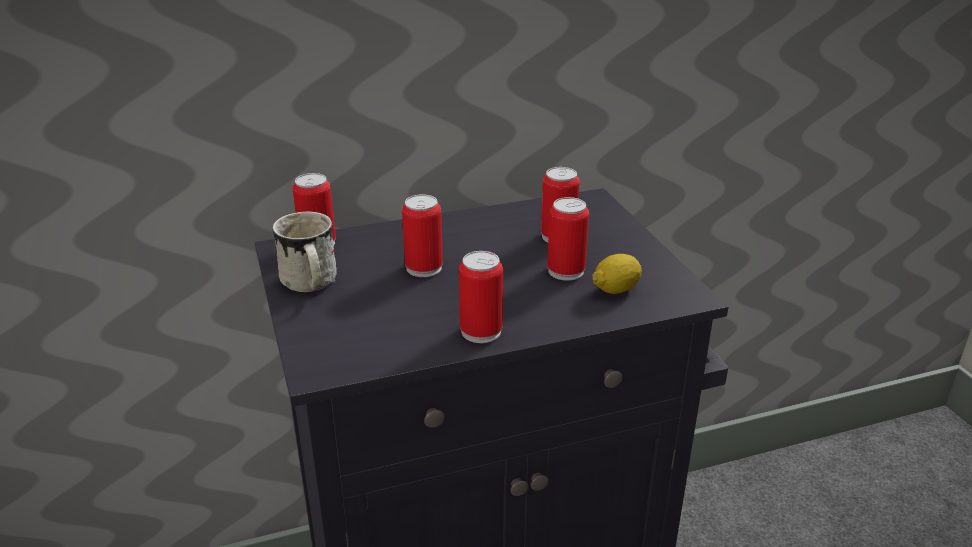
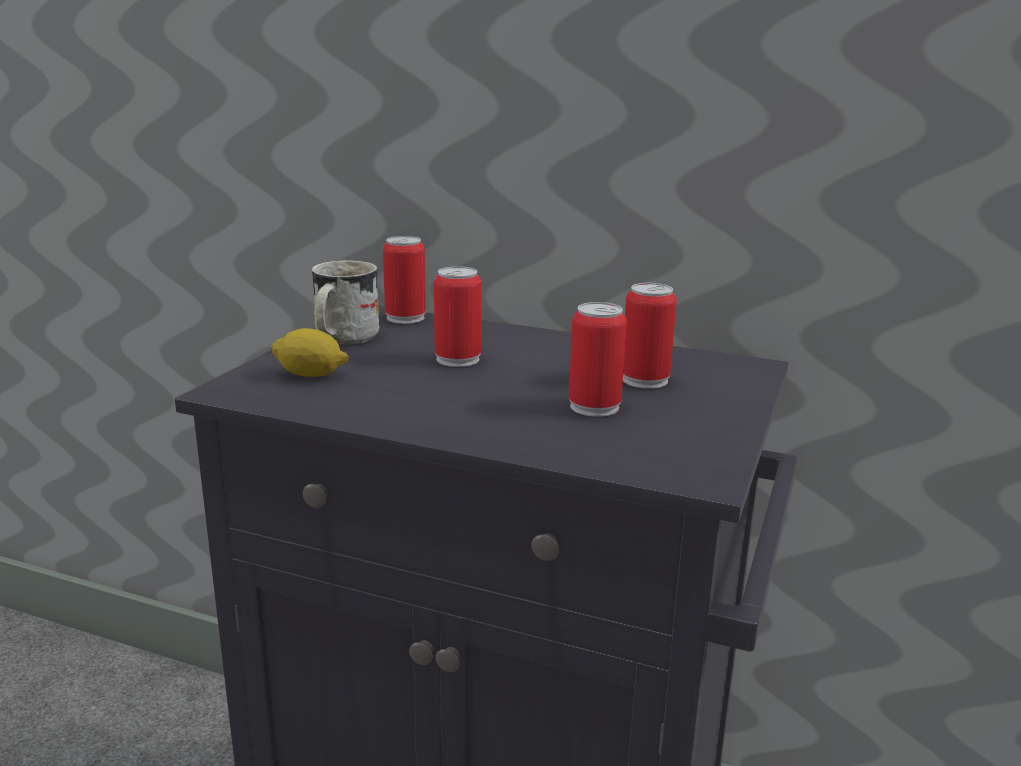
camera: 40 degrees right, 10 degrees down
(481, 331) = (409, 417): can -> none
(616, 289) = (620, 439): lemon -> lemon (311, 374)

